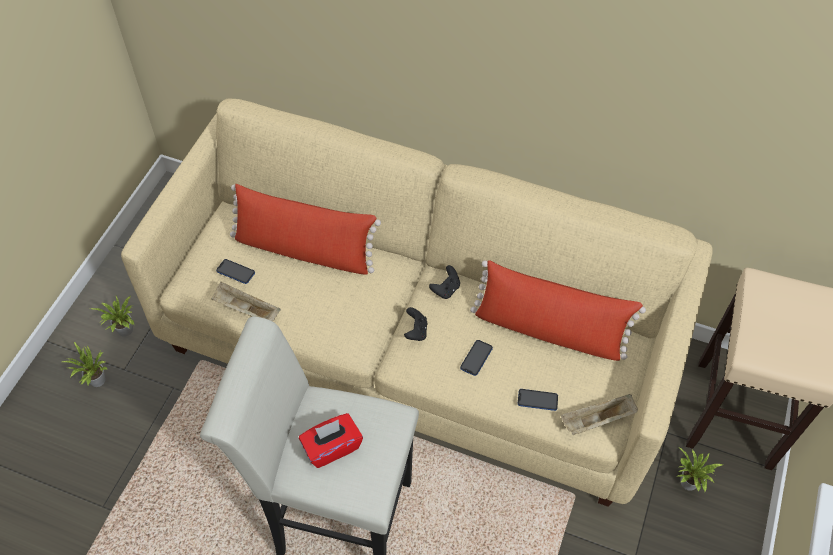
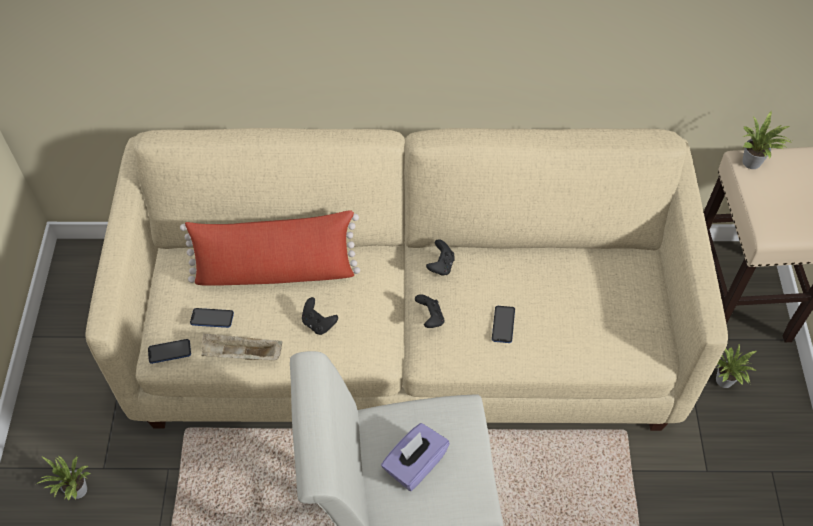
camera: 20 degrees left, 0 degrees up
(125, 332) = (87, 427): potted plant -> potted plant (753, 164)
(319, 304) = (318, 323): none -> black game controller
(332, 447) = (414, 464): red tissue box -> purple tissue box
(537, 400) = (581, 346): phone -> phone (169, 352)
(549, 330) = (560, 273): red pillow -> none
(596, 421) = (645, 347): beige tray -> none

